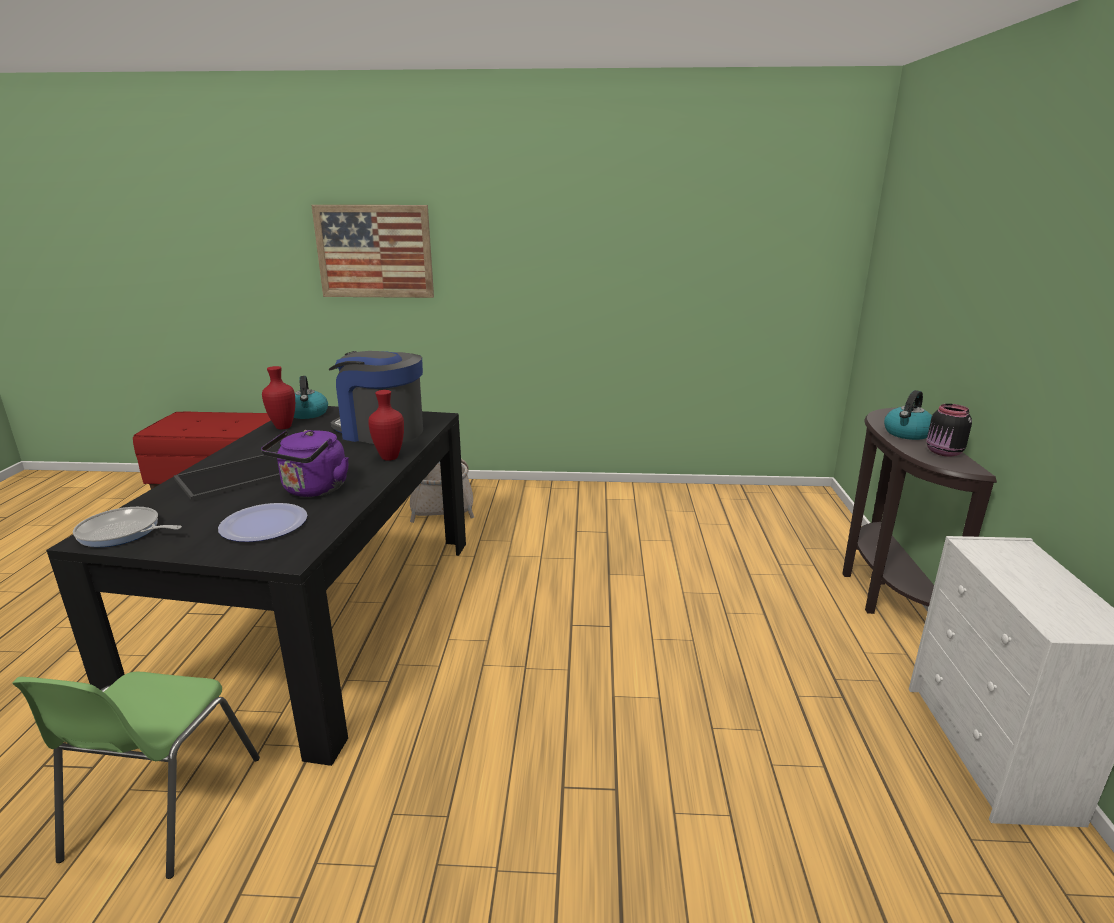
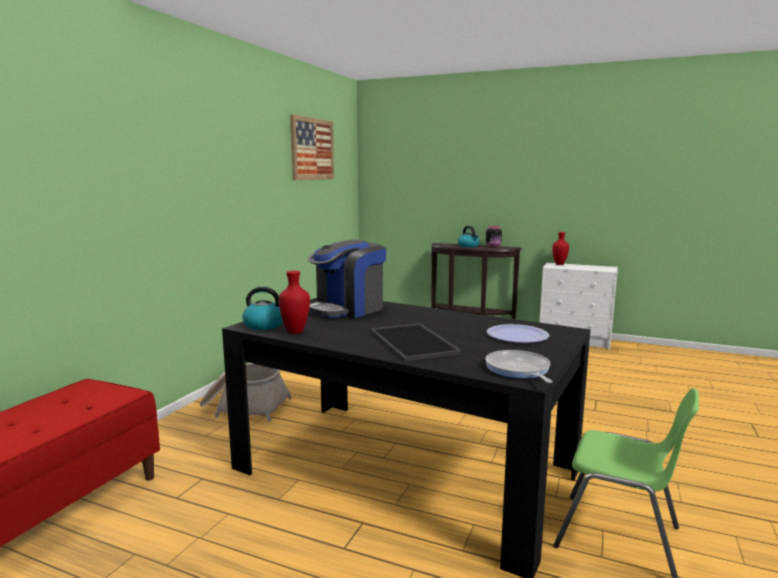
camera: 70 degrees left, 10 degrees down
(122, 532) = (518, 370): frying pan -> frying pan turned 135 degrees clockwise
(313, 490) = (461, 325): purple kettle -> none
(374, 251) = (131, 179): picture -> picture (312, 149)
(389, 458) = (412, 309): red vase -> red vase (560, 264)

